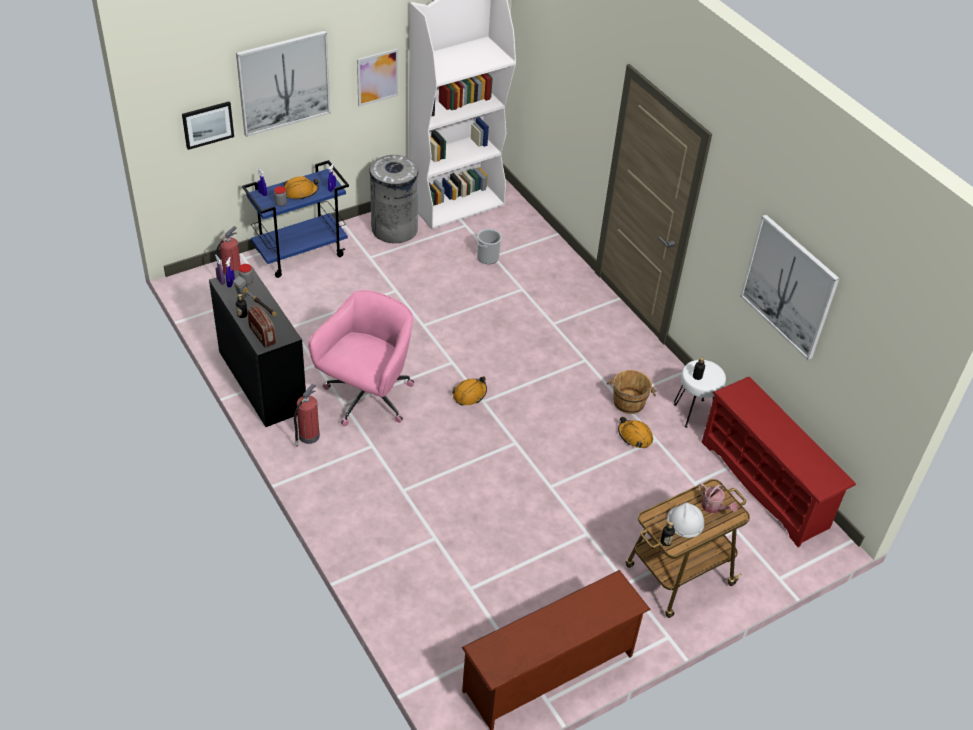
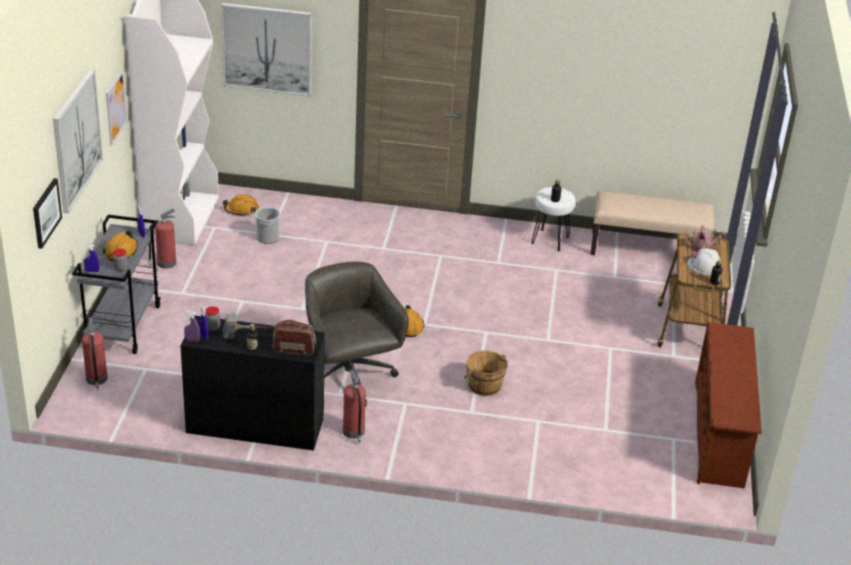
camera: 50 degrees left, 10 degrees down
(301, 253) = (123, 326): blue cart -> grey cart
(367, 398) = (349, 379): pink office chair -> grey office chair
(394, 229) = (165, 263): grey trash can -> fire extinguisher
(628, 403) = (507, 261): brown bucket -> brown bucket (485, 386)
(635, 436) = (542, 276): orange hard hat -> orange hard hat (241, 210)
(766, 485) = (648, 249): red shoe rack -> beige bench
(789, 286) = (611, 75): picture -> picture (267, 49)

